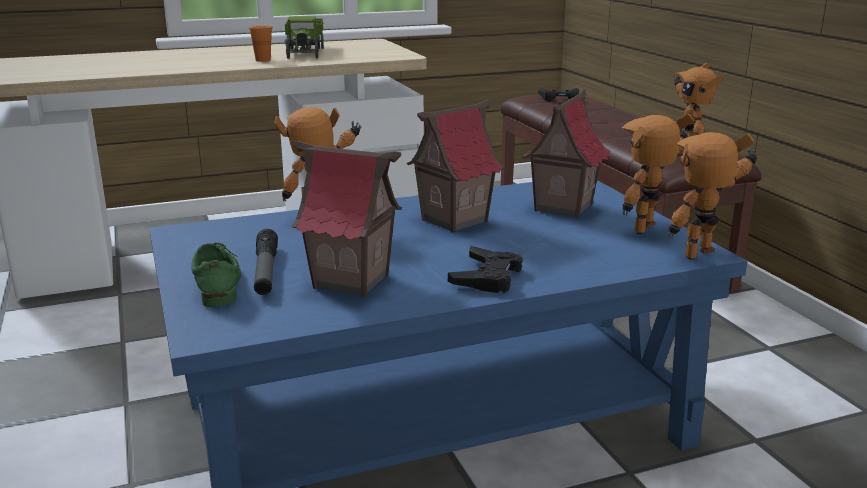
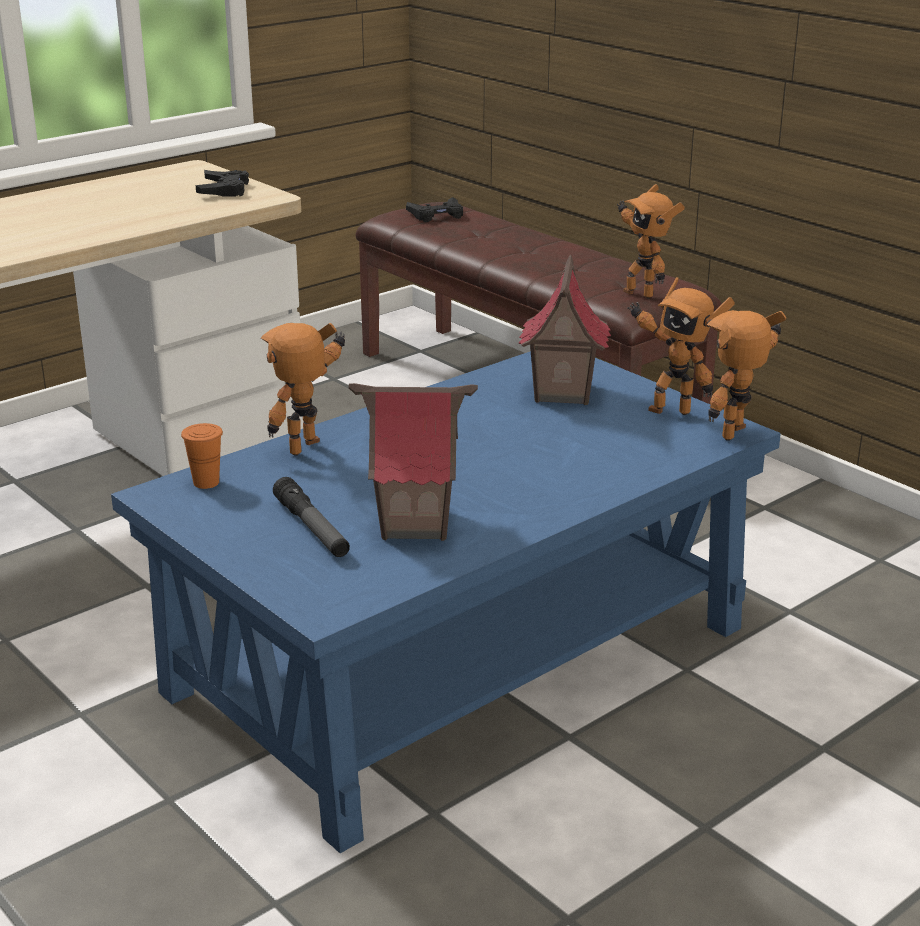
camera: 20 degrees left, 5 degrees up
(217, 283) = (273, 552): green shoe -> none
(263, 60) = (88, 226): orange cup -> orange cup (206, 482)
(305, 51) = (125, 201): toy truck -> none
(453, 220) = (458, 428): toy house -> none
(487, 277) = (549, 495): black game controller -> black game controller (224, 189)
(650, 230) = (670, 409): toy robot -> toy robot turned 90 degrees counterclockwise

